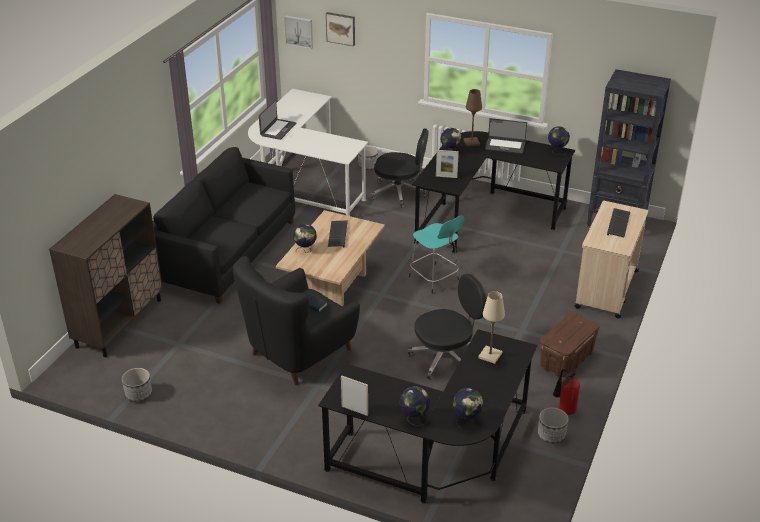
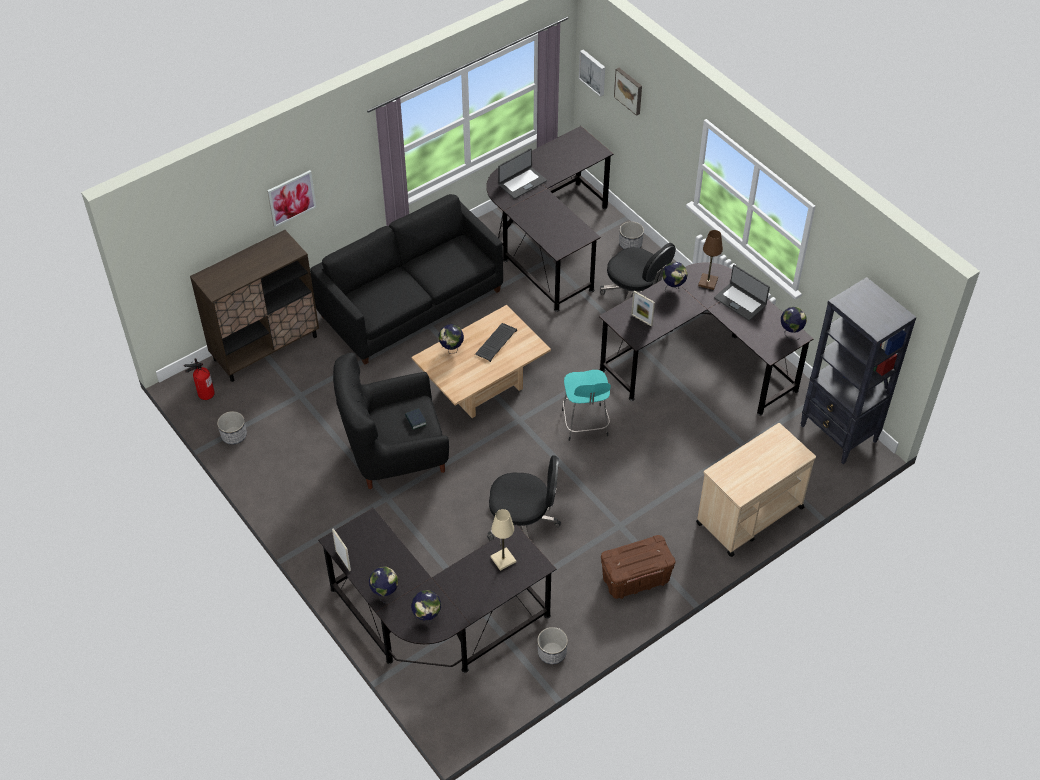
camera: 30 degrees right, 15 degrees up
(115, 160) = (291, 198): none -> picture
(304, 183) = (547, 242): white desk -> black desk
(564, 410) = (586, 633): fire extinguisher -> fire extinguisher (205, 394)
(619, 224) = (766, 461): keyboard -> none

